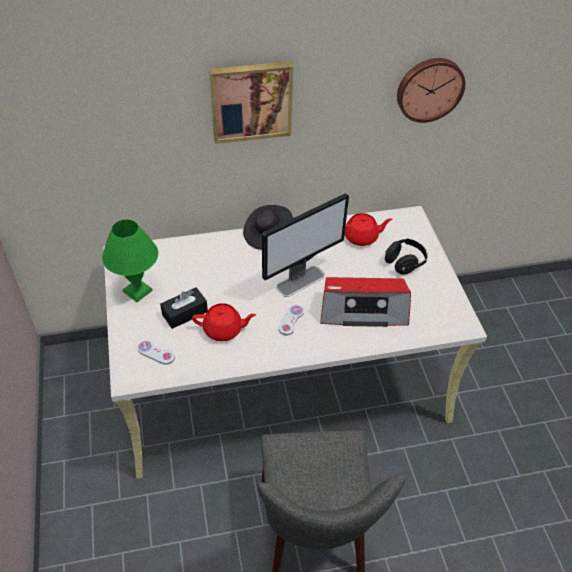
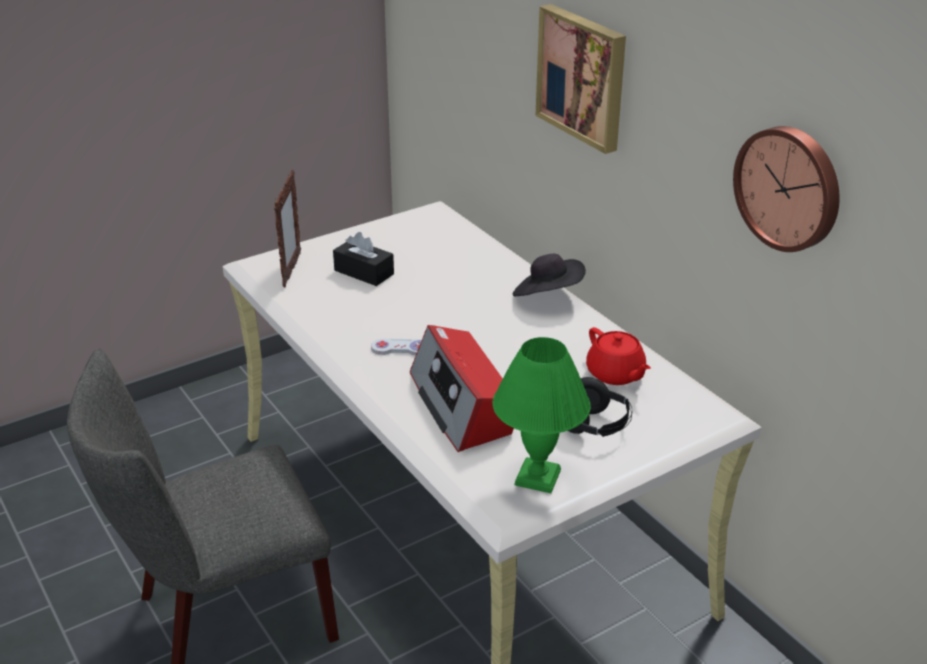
camera: 70 degrees right, 15 degrees down
(138, 290) = (380, 235): green table lamp -> green table lamp (539, 477)
(156, 353) = (291, 270): white game controller -> picture frame
(224, 330) = (353, 304): red teapot -> none
(301, 281) = (480, 340): monitor -> none

